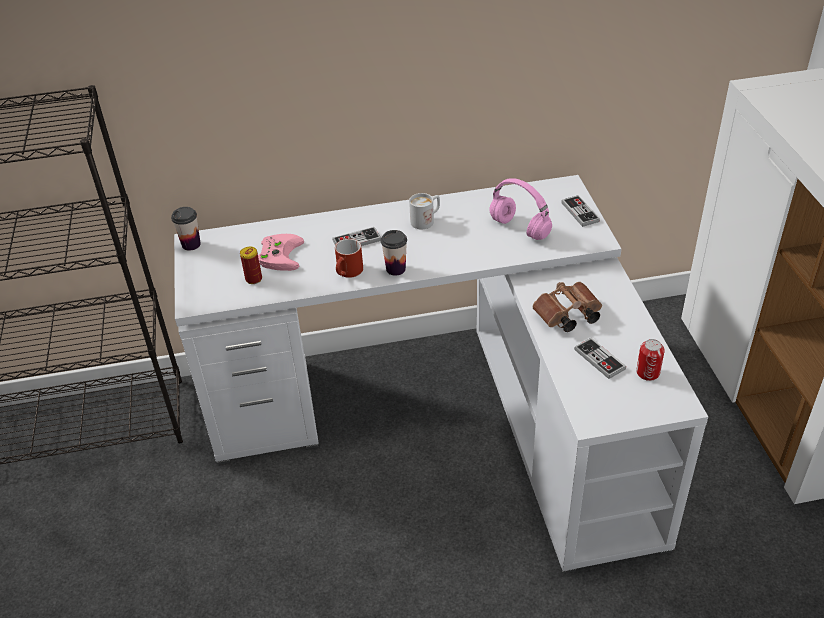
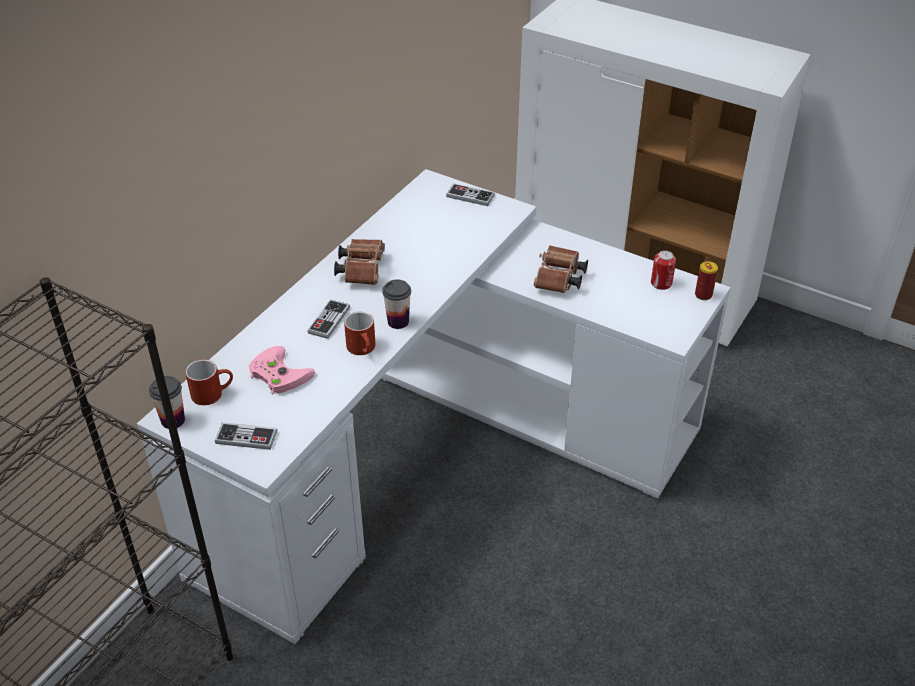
camera: 50 degrees left, 0 degrees up
(232, 242) = (213, 393): none -> red mug
(253, 279) = (287, 408): can -> can (703, 295)
(426, 220) = (362, 269): white mug -> brown binoculars
(521, 229) = (446, 233): pink headphones -> none
(599, 359) = (621, 295): game controller -> game controller (246, 437)

